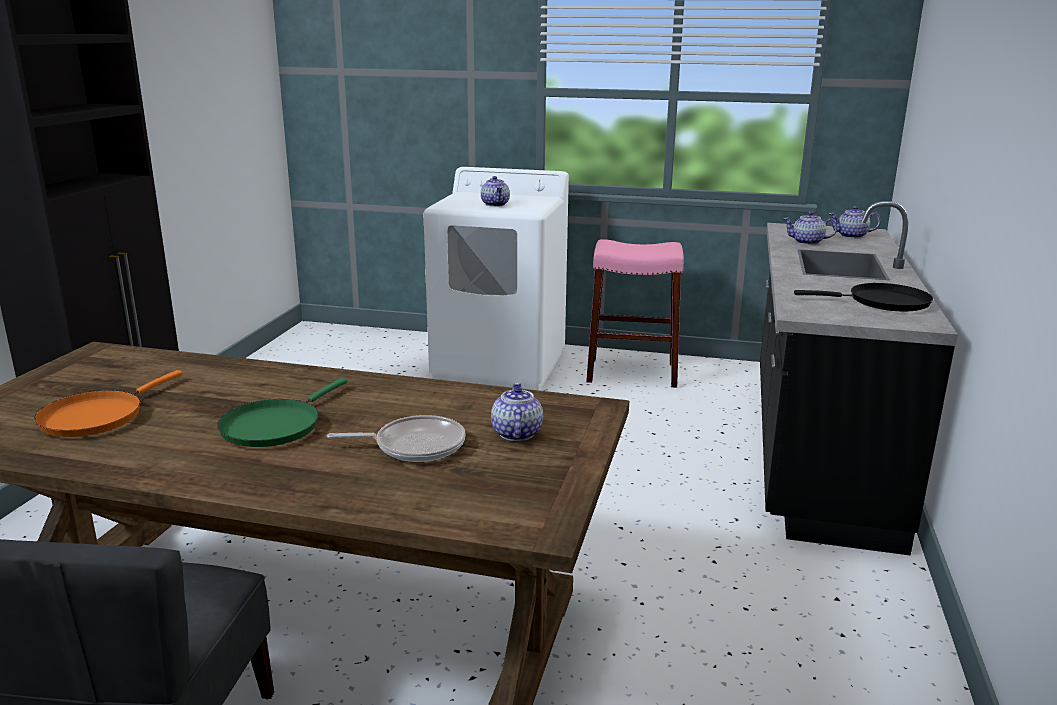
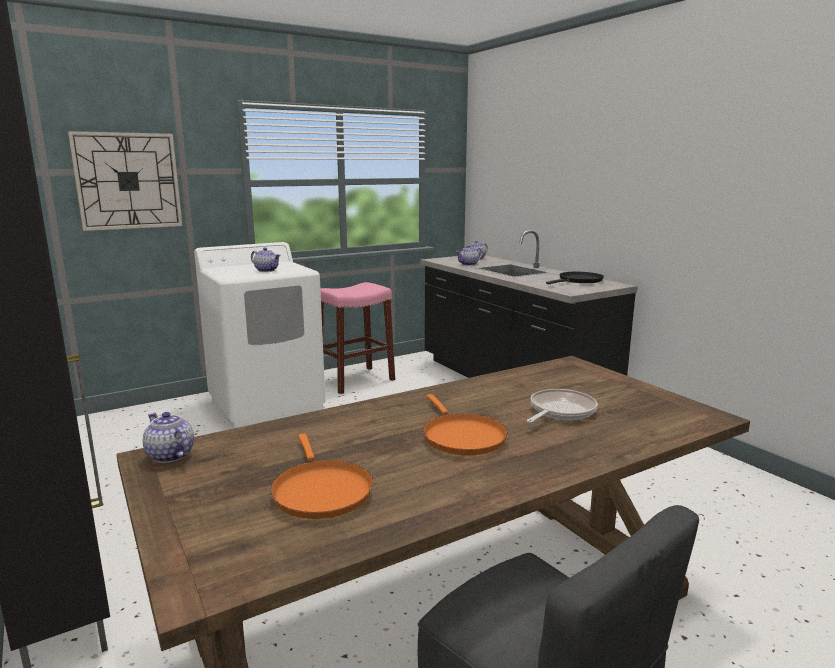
camera: 45 degrees left, 5 degrees down
(275, 426) = (461, 436): green frying pan -> orange frying pan
(412, 84) = (128, 181): none -> wall clock
(516, 433) = (579, 386): teapot -> teapot (169, 455)

